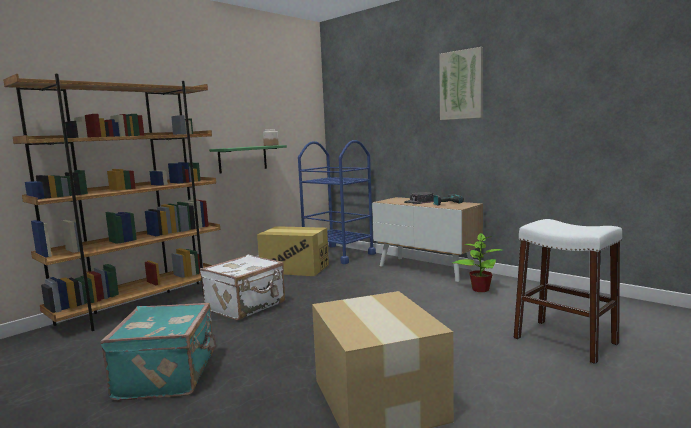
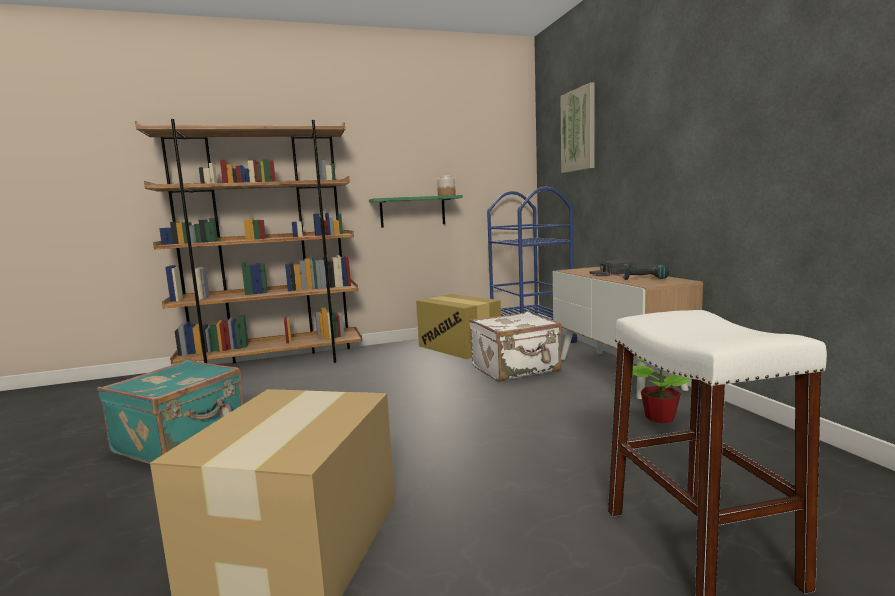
camera: 30 degrees right, 0 degrees up
(246, 306) = (352, 381): white suitcase -> white suitcase (516, 369)
(461, 85) = (681, 91): picture -> picture (578, 130)

